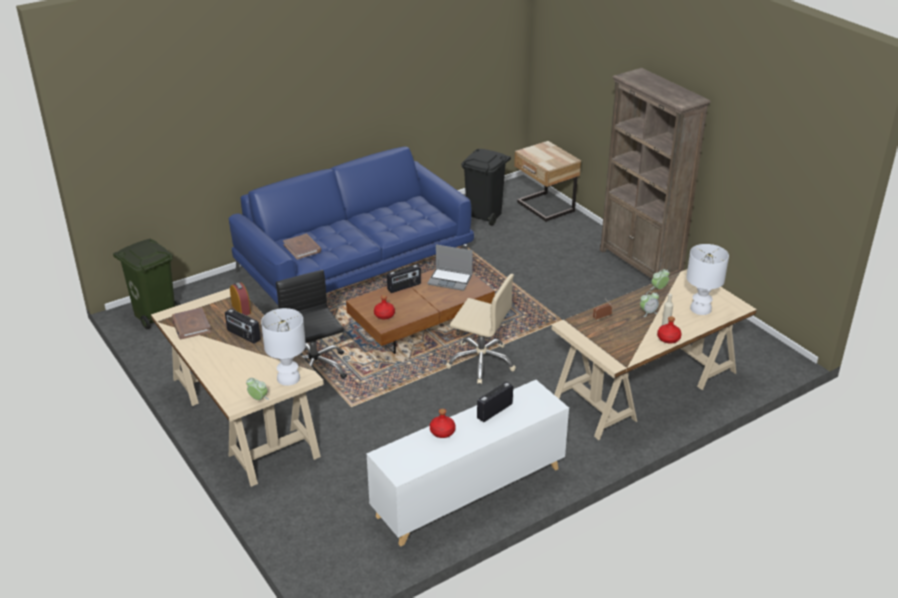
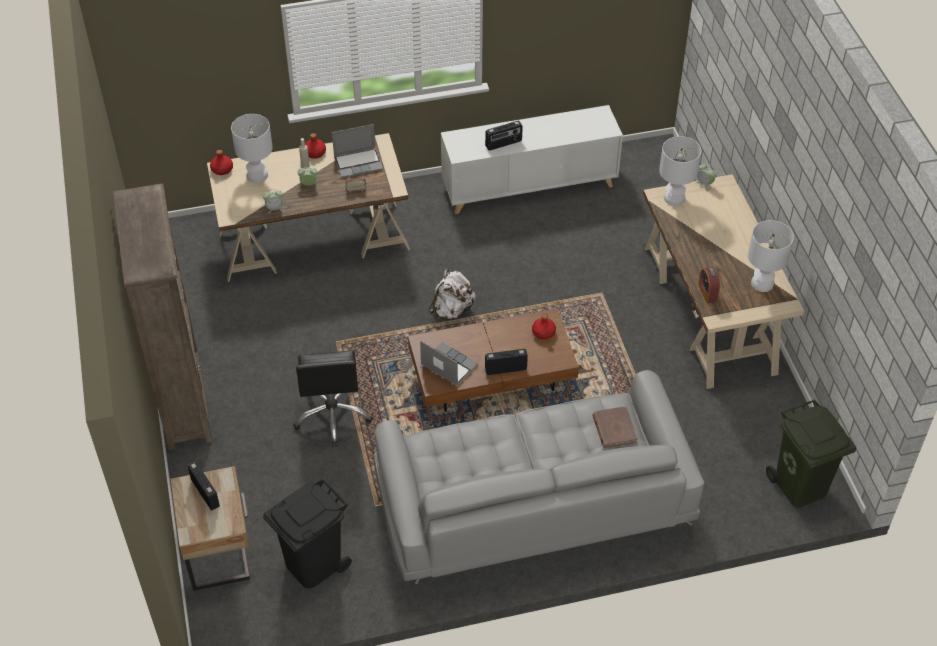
camera: 160 degrees left, 15 degrees up
(191, 325) = (761, 283): brown book -> white table lamp
(243, 335) = (709, 257): radio -> radio (206, 493)
(314, 368) = (626, 350): black office chair -> black office chair (333, 415)
(356, 265) = (532, 506): blue sofa -> grey sofa
(442, 432) = (555, 137): red bottle -> red bottle (222, 169)
(481, 362) = (452, 311): beige office chair -> white backpack
(619, 339) = (358, 163): none -> laptop

